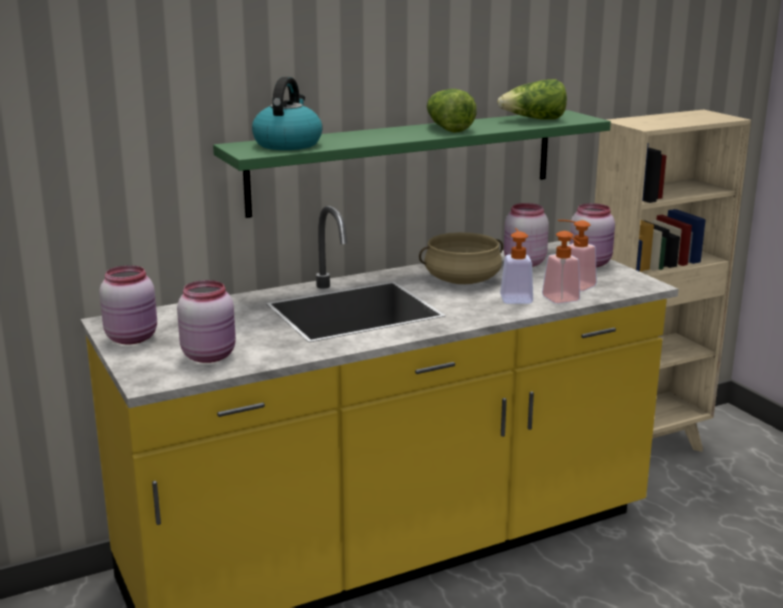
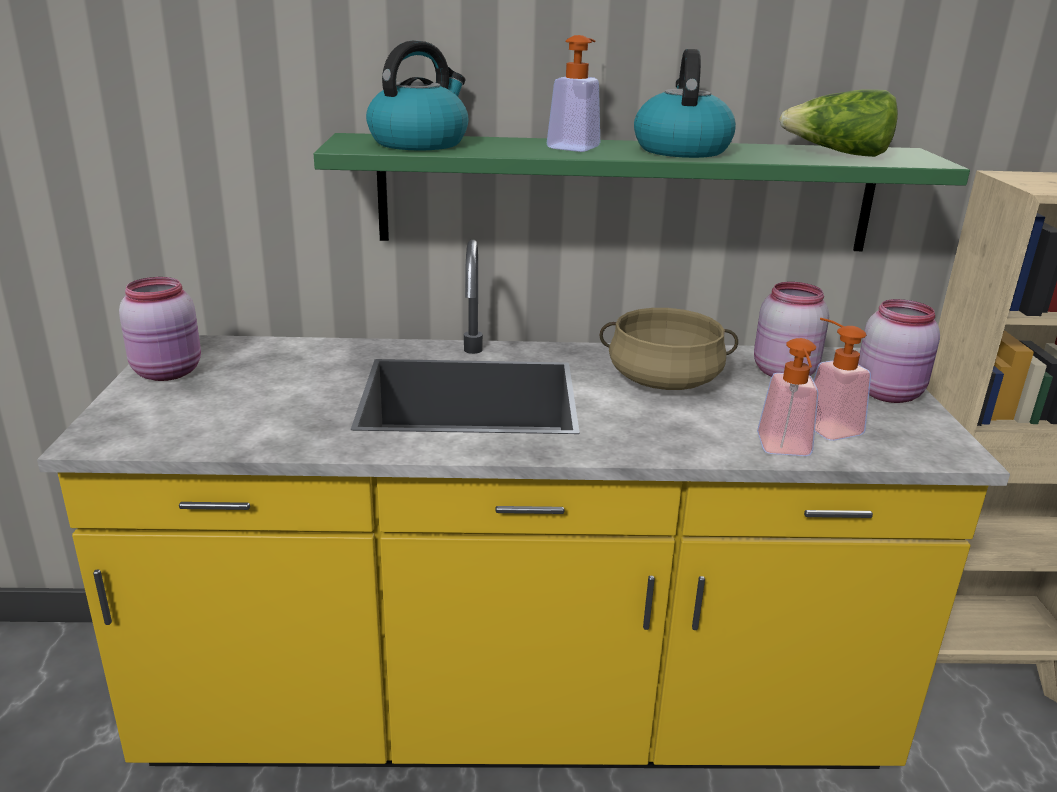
camera: 25 degrees right, 5 degrees up
(210, 355) = (212, 419): pink jar -> none
(447, 128) = (681, 150): lettuce -> kettle
(515, 297) = (714, 426): soap dispenser -> soap dispenser (577, 146)

